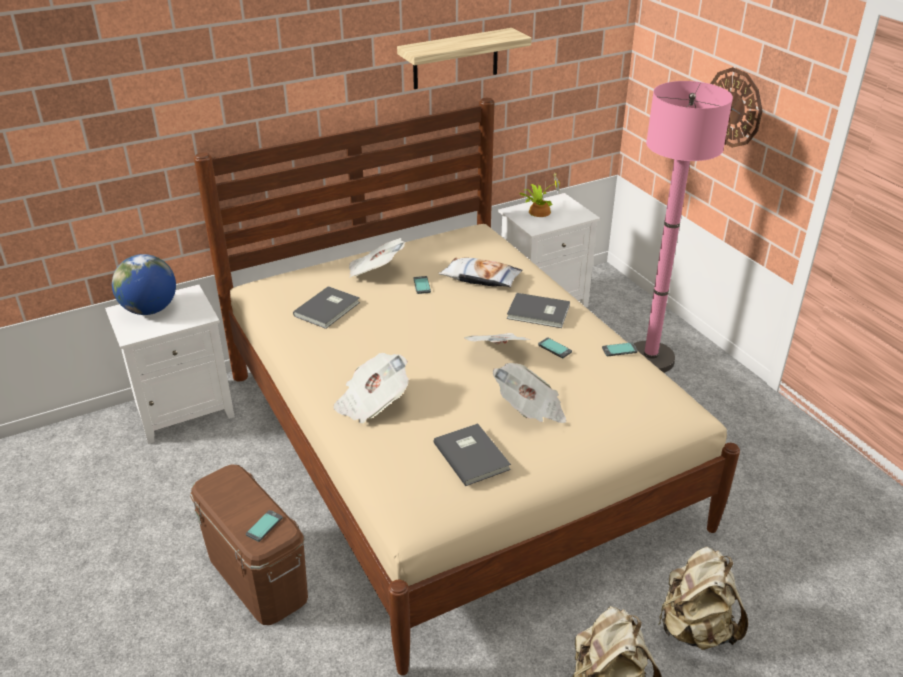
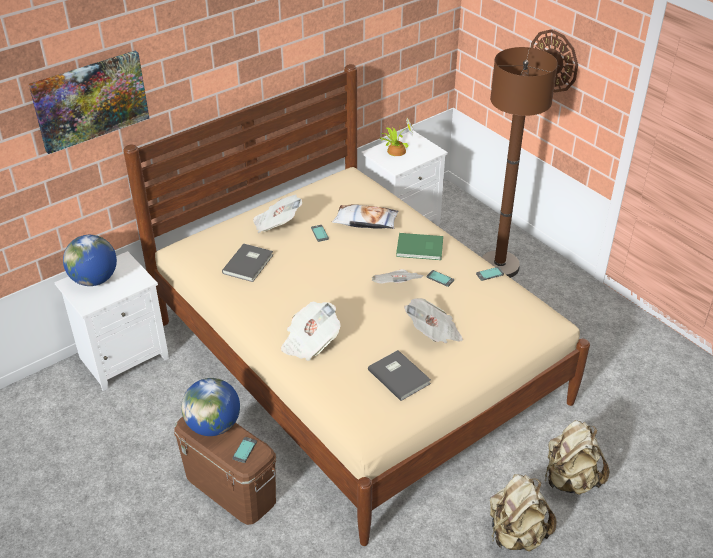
camera: 10 degrees left, 5 degrees up
(155, 90) = (90, 100): none -> picture
(237, 491) = (213, 425): none -> globe
(455, 59) = (323, 36): shelf -> none
(539, 313) = (420, 249): grey book -> green book
(650, 359) = (499, 266): pink floor lamp -> brown floor lamp

